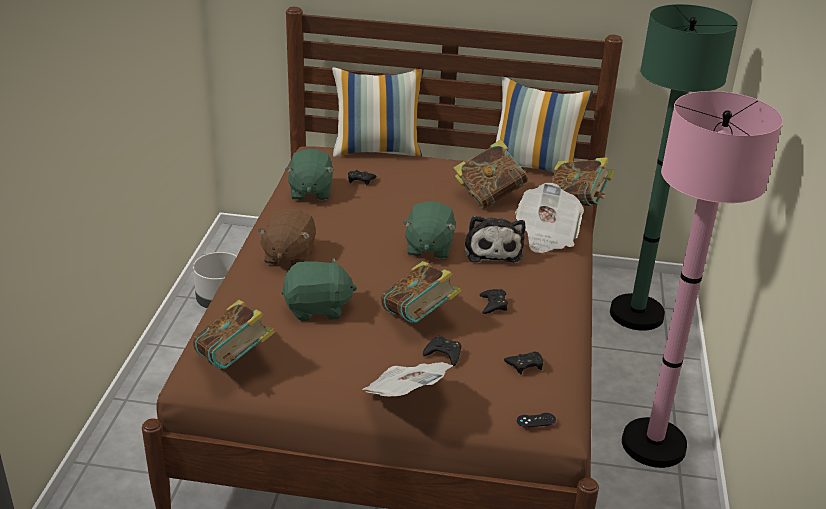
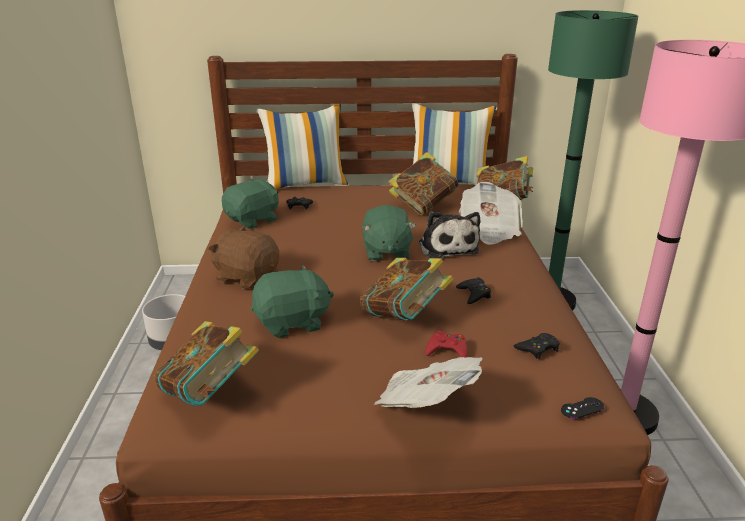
camera: 10 degrees left, 5 degrees down
(288, 256) = (246, 276): brown plush toy -> brown plush toy turned 120 degrees clockwise
(310, 192) = (253, 220): green plush toy -> green plush toy turned 120 degrees counterclockwise
(443, 354) = (447, 350): black game controller -> red game controller

